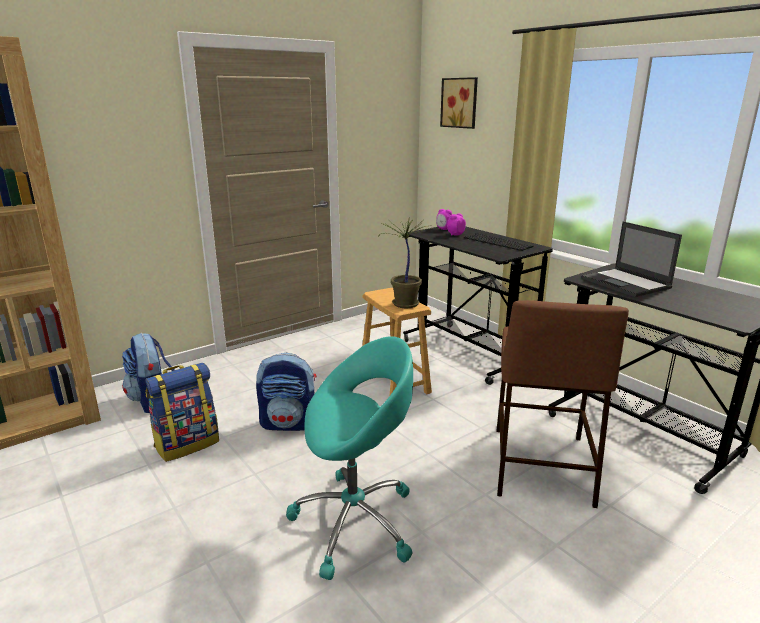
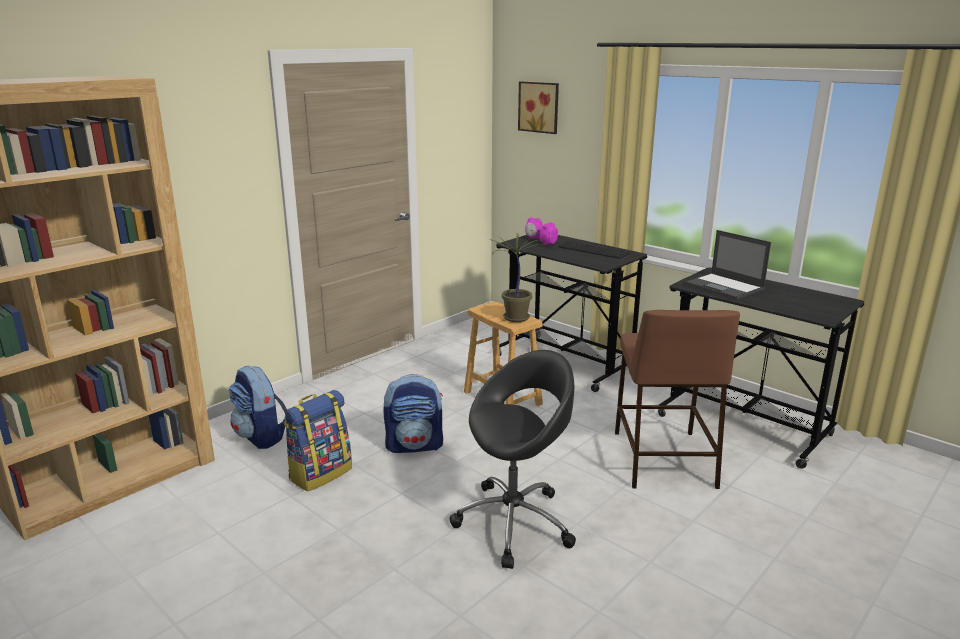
camera: 10 degrees left, 0 degrees up
(357, 521) = (516, 522): turquoise office chair -> black office chair

